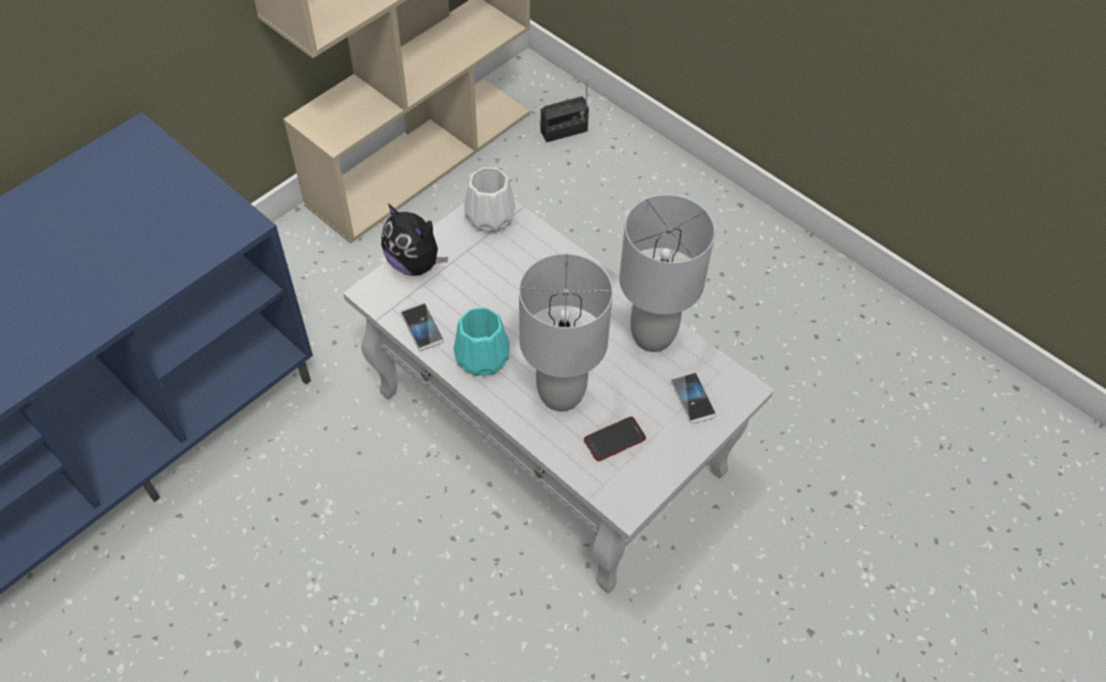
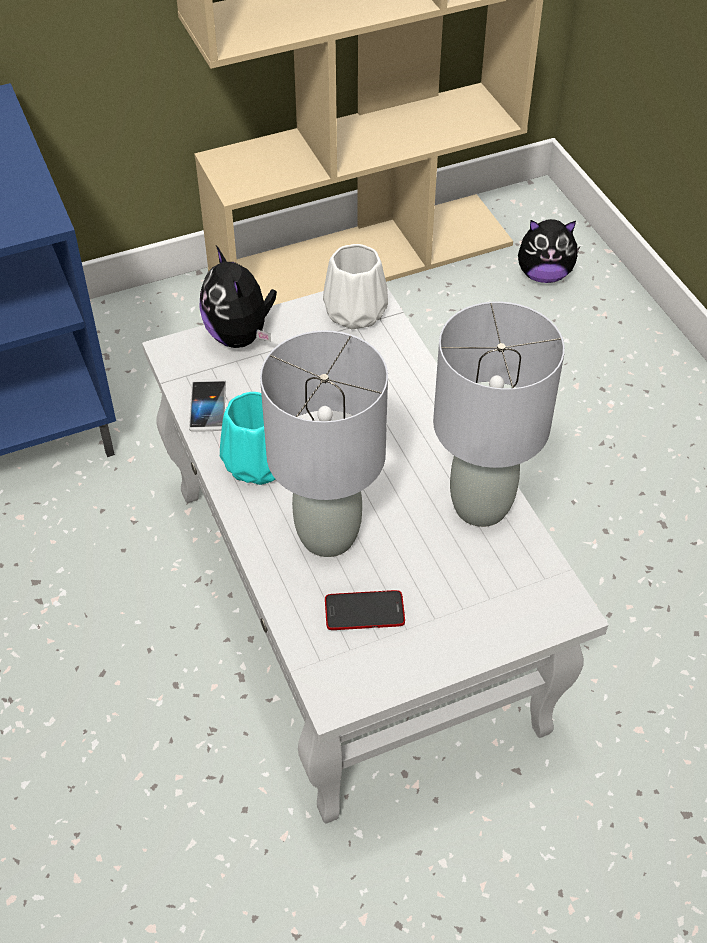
camera: 25 degrees right, 5 degrees down
(564, 131) = (544, 275): radio -> plush toy
(693, 398) = (493, 597): phone -> none

